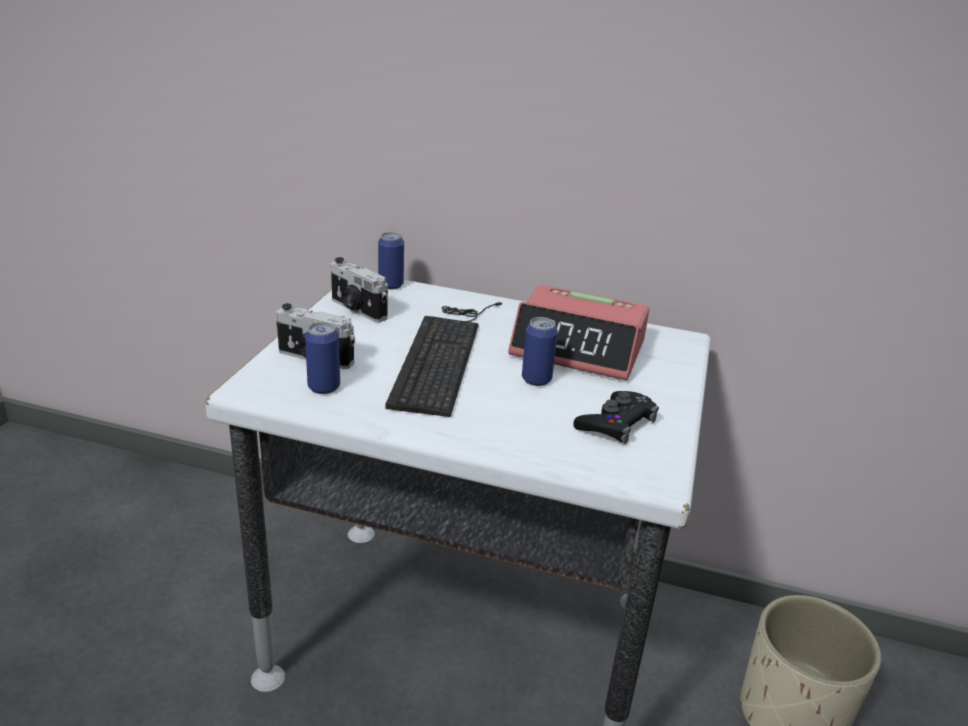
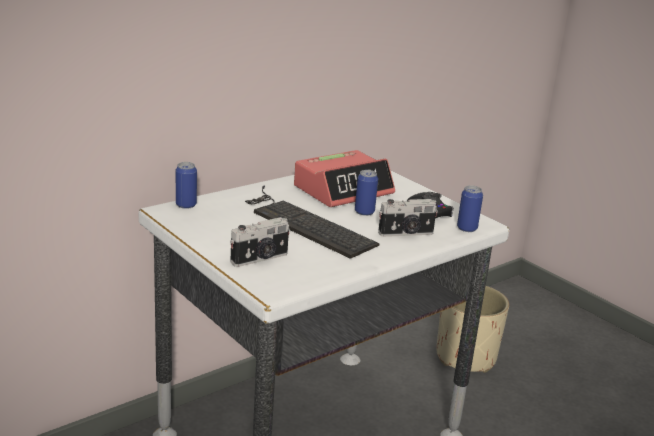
camera: 55 degrees left, 5 degrees down
(324, 387) = (302, 267): can -> can (467, 228)
(357, 310) = (208, 226): camera -> camera (406, 233)

